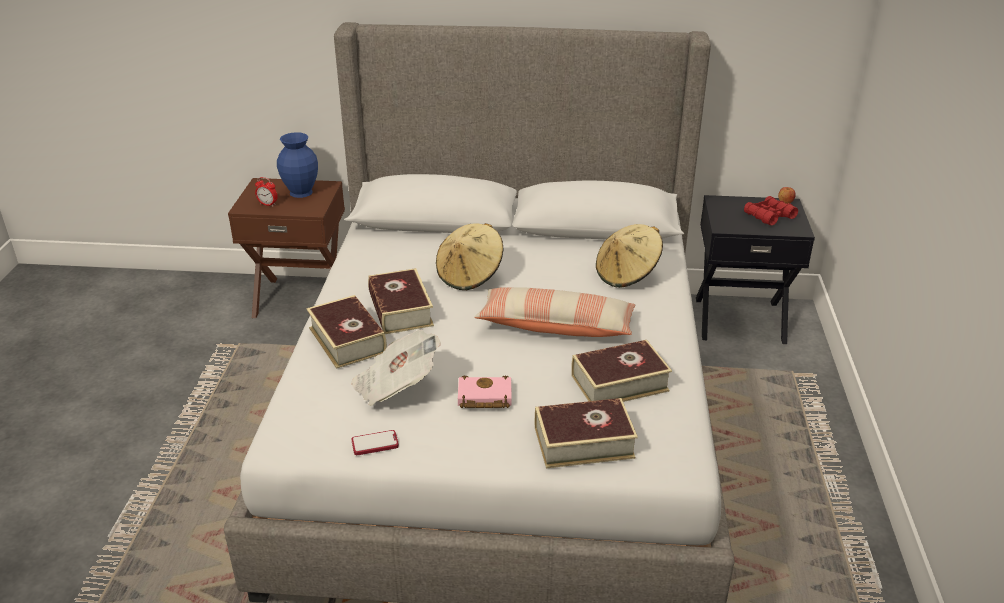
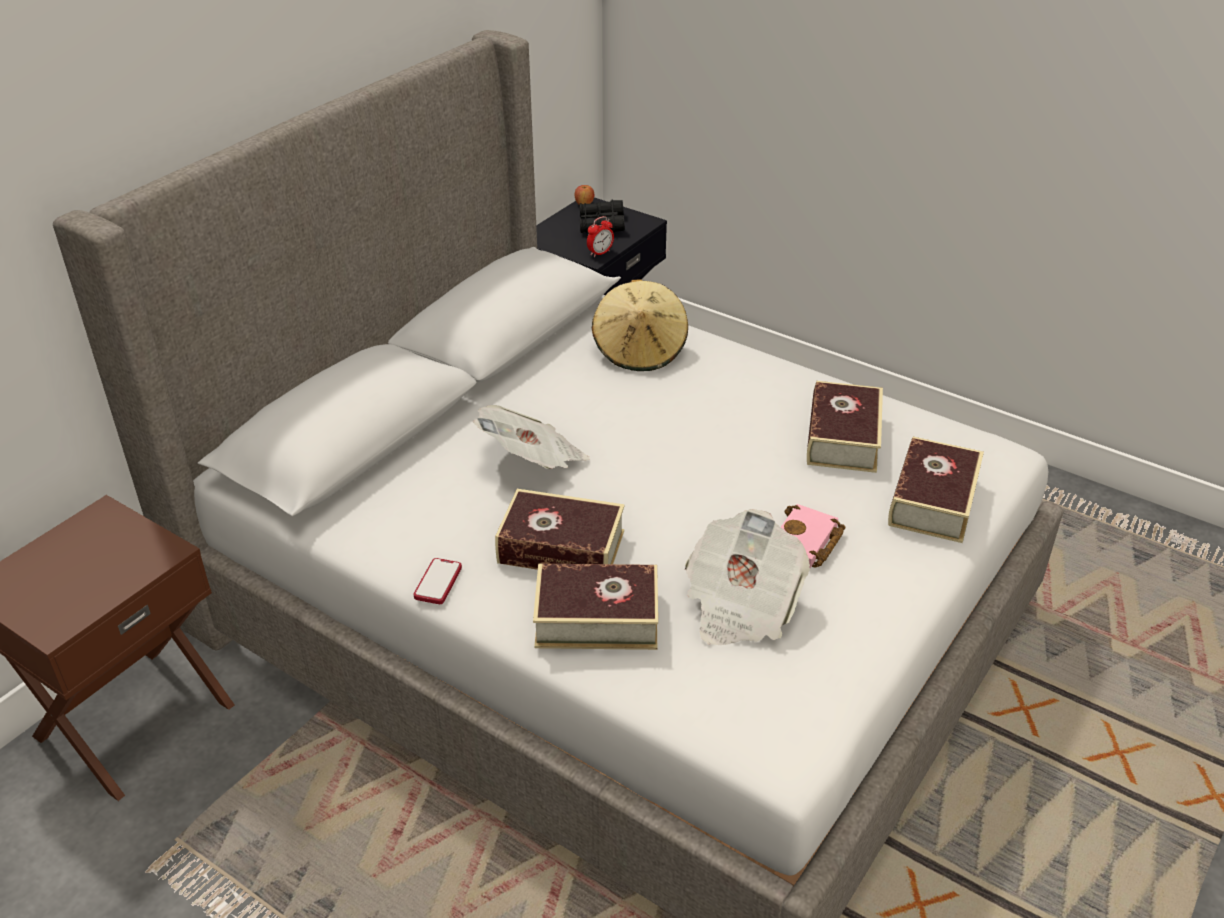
camera: 60 degrees left, 5 degrees up
(268, 204) = (80, 597): alarm clock -> alarm clock (600, 253)
(301, 192) = (89, 548): blue vase -> none
(375, 444) = (843, 663): phone -> phone (438, 582)
(470, 275) = (533, 461): beige hat -> newspaper
(556, 326) = (702, 438): pillow -> none
(769, 216) = (601, 224): red binoculars -> black binoculars

